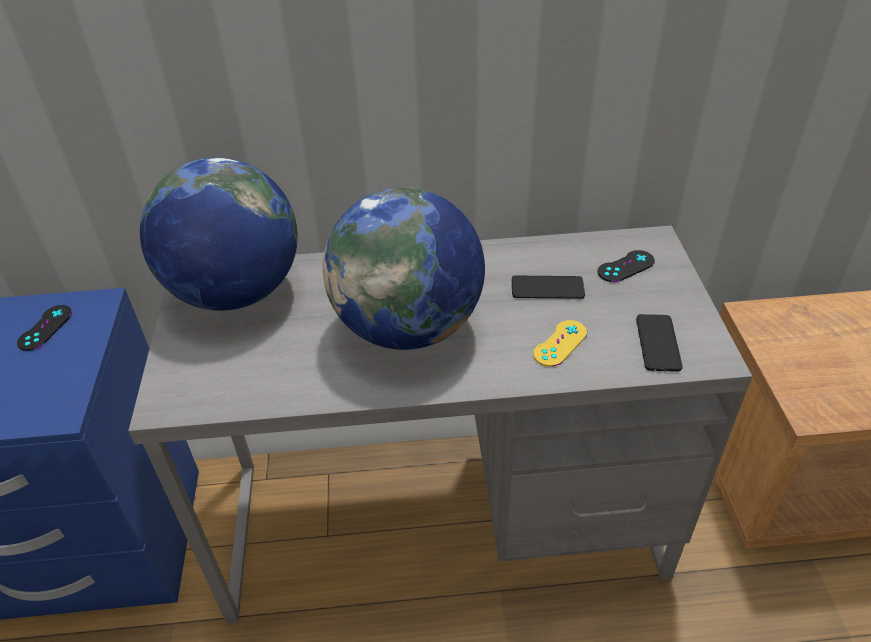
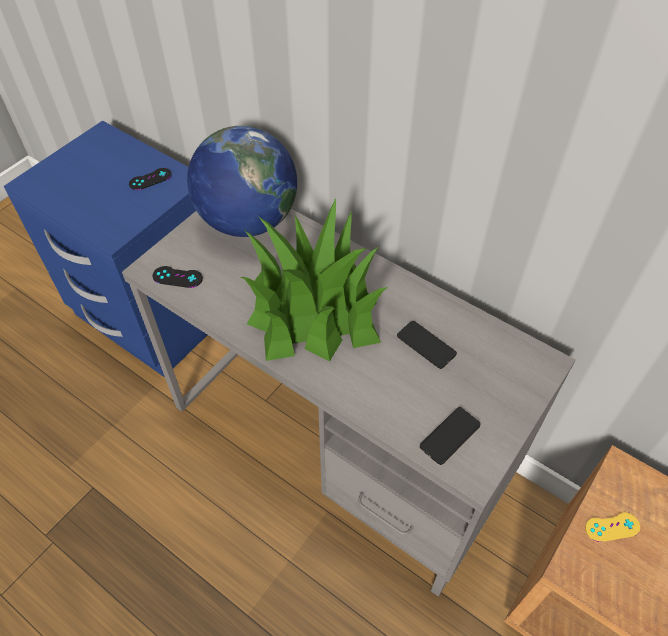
camera: 40 degrees right, 10 degrees up
(408, 327) = (313, 311): globe -> potted plant
(560, 343) = (387, 388): yellow game controller -> yellow game controller (612, 527)
(626, 266) = (498, 367): black game controller -> black game controller (177, 277)

